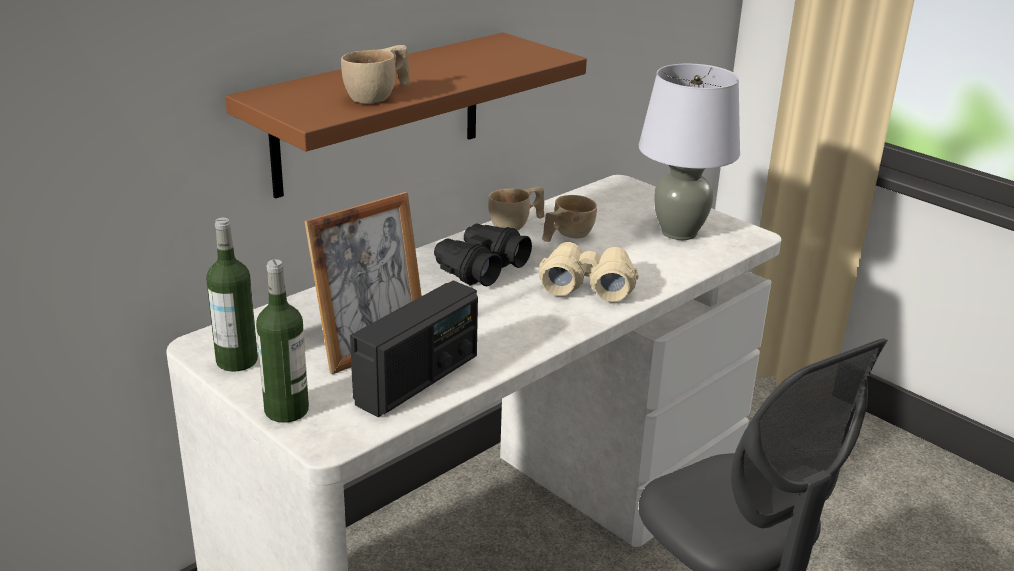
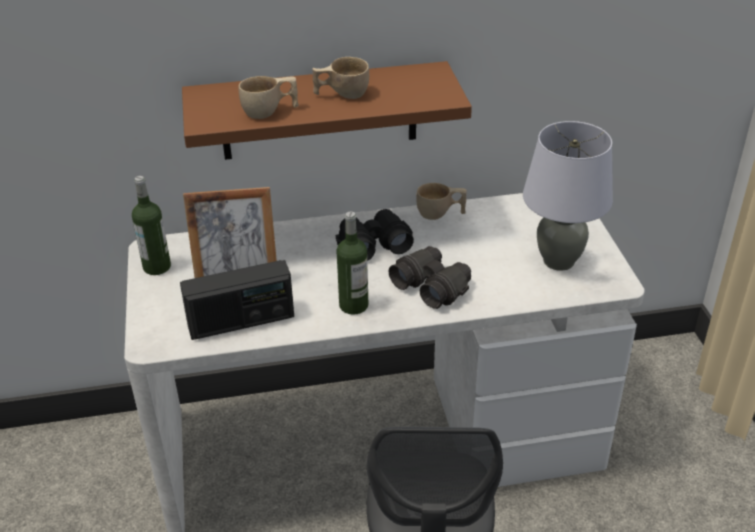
camera: 35 degrees right, 10 degrees up
(286, 410) = (149, 314): bottle -> bottle (353, 305)
(566, 236) = (465, 236): beige cup -> beige cup (341, 94)
(587, 285) = (432, 286): beige binoculars -> black binoculars

